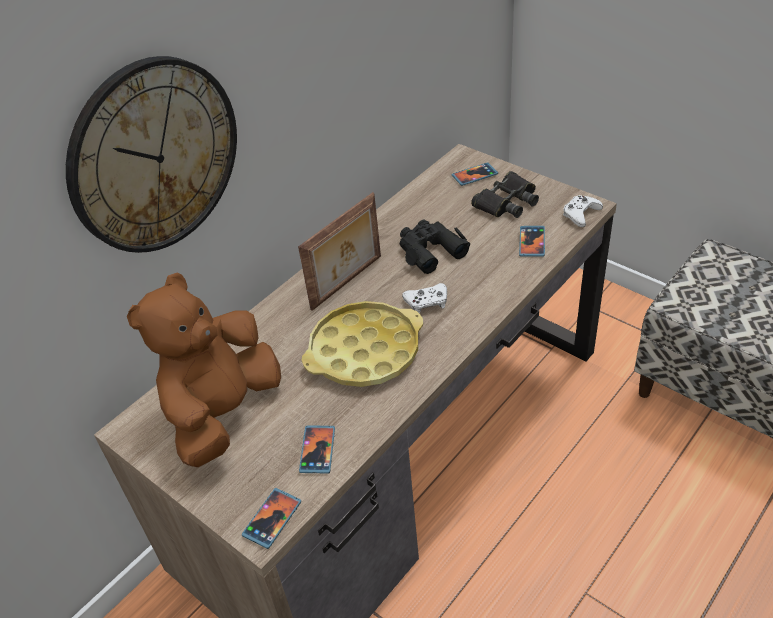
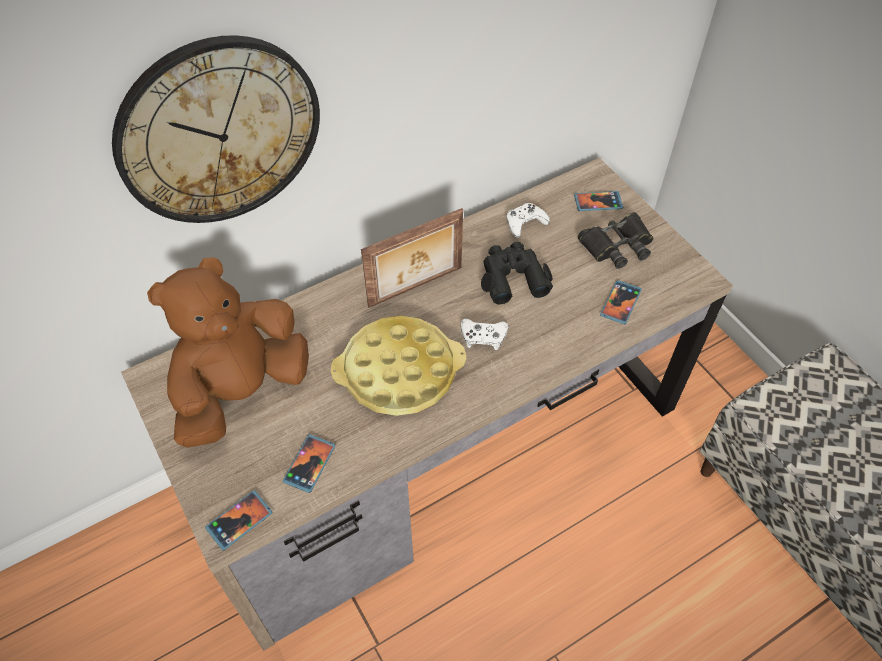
camera: 15 degrees right, 10 degrees up
(580, 214) = (687, 286): white game controller -> white game controller (525, 223)

